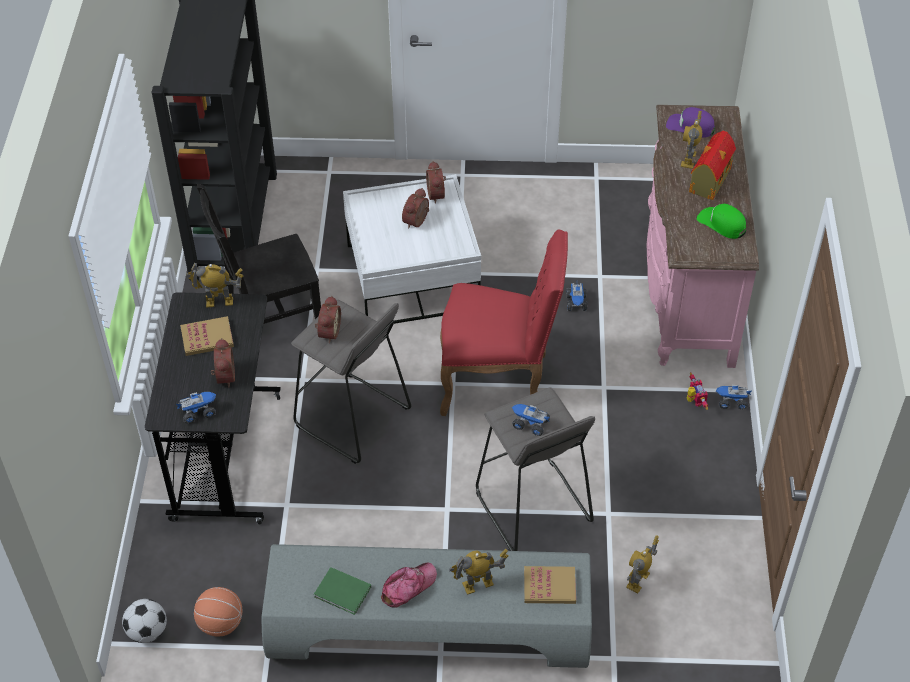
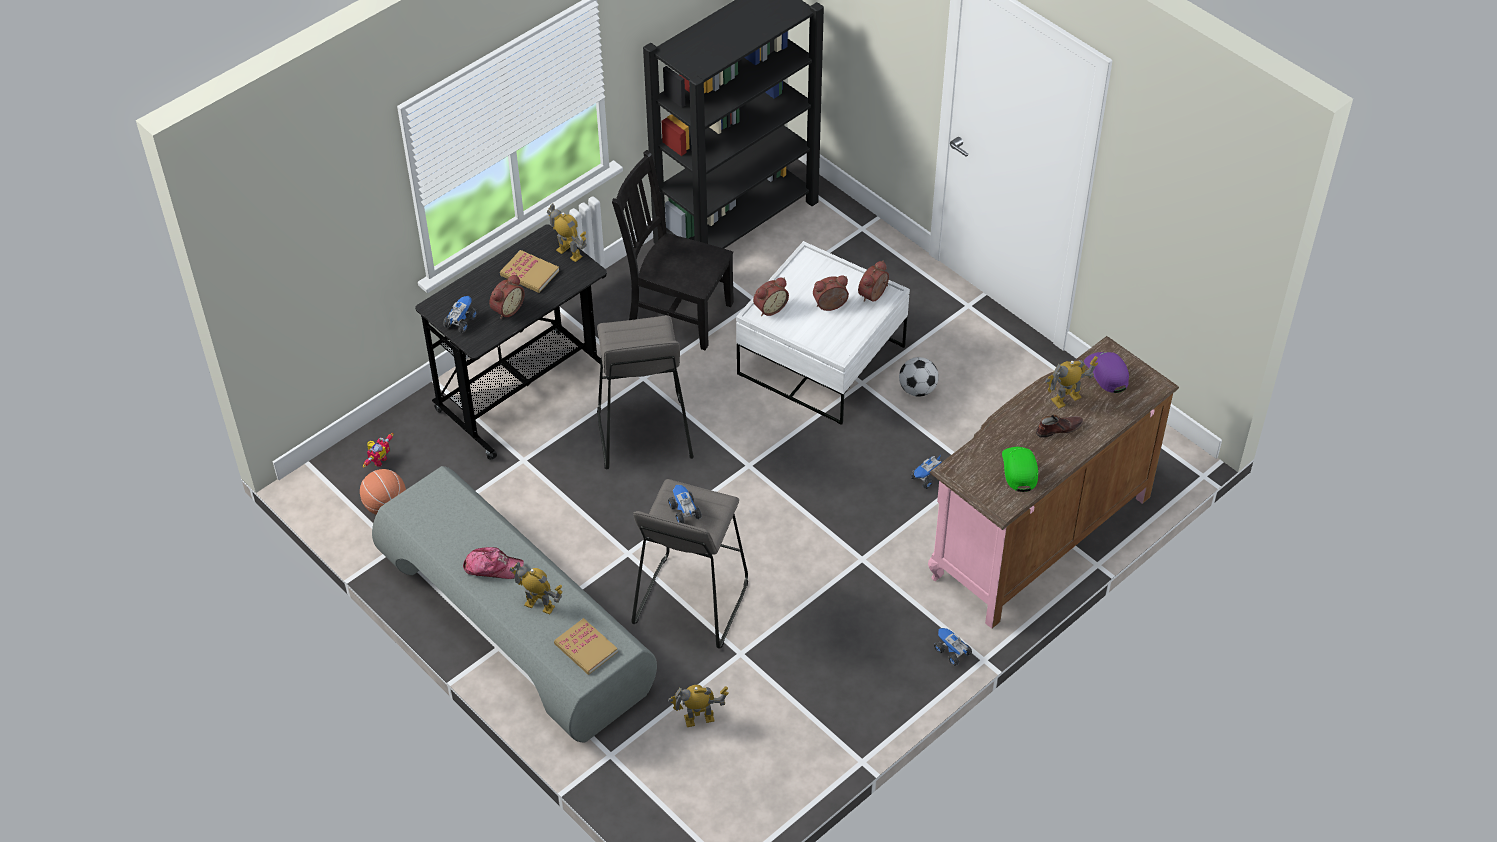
camera: 45 degrees right, 0 degrees up
(147, 631) = (336, 473): football -> football (917, 389)
(198, 411) = (461, 321): toy truck -> toy truck turned 90 degrees counterclockwise
(328, 332) = (629, 334): alarm clock -> alarm clock (769, 308)
(343, 593) = (447, 536): green book -> none
(497, 380) = (785, 489): red chair -> none
(694, 401) = (920, 627): toy robot -> toy robot (378, 460)
(709, 181) = (1058, 428): toy house -> brown shoe

